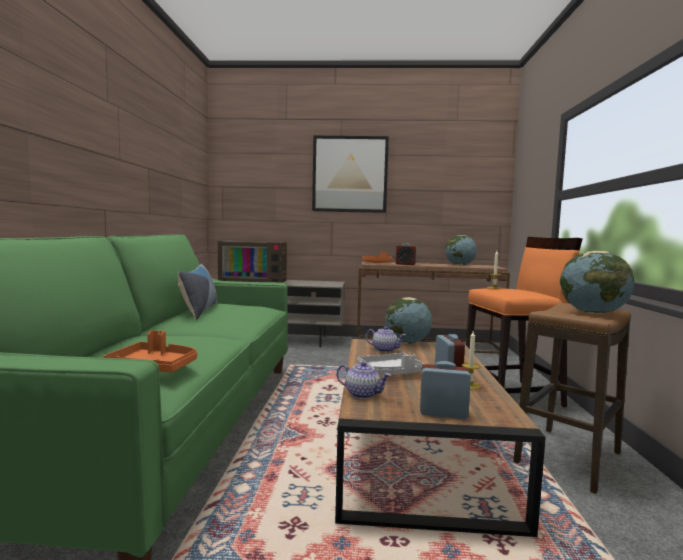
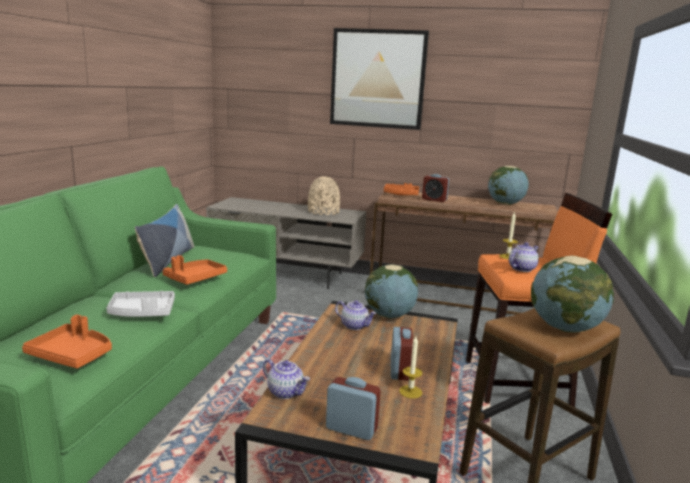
camera: 10 degrees right, 10 degrees up
(235, 318) = (195, 278): none -> orange tray
(254, 280) = (259, 205): television -> none
(311, 282) = (323, 211): none -> beige vase
(390, 372) = (336, 363): grey tray -> grey tray (142, 312)
(513, 292) = (521, 268): none -> teapot

